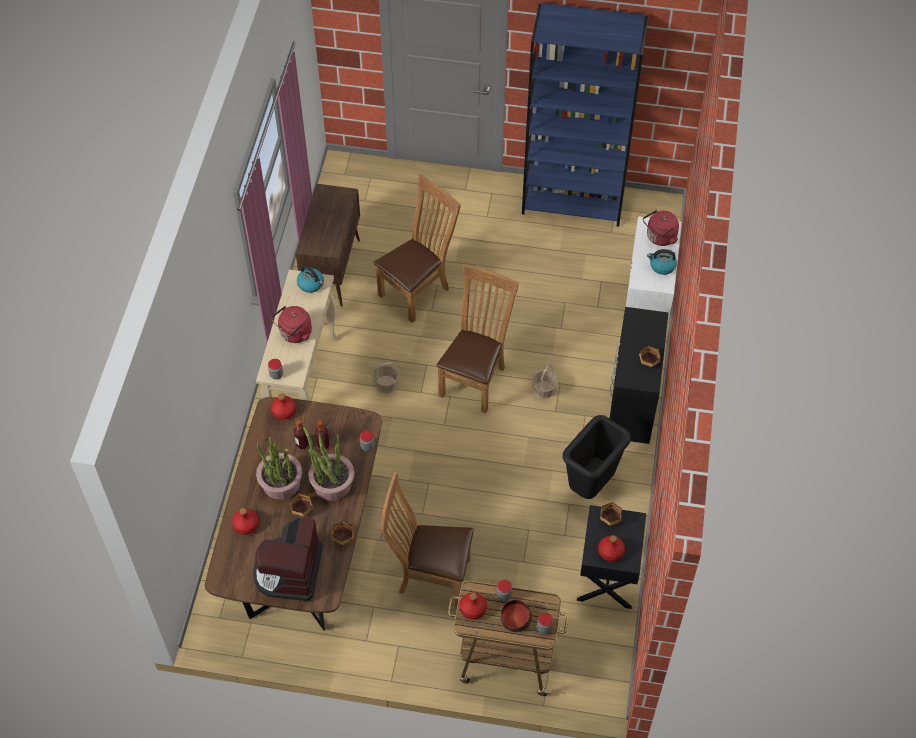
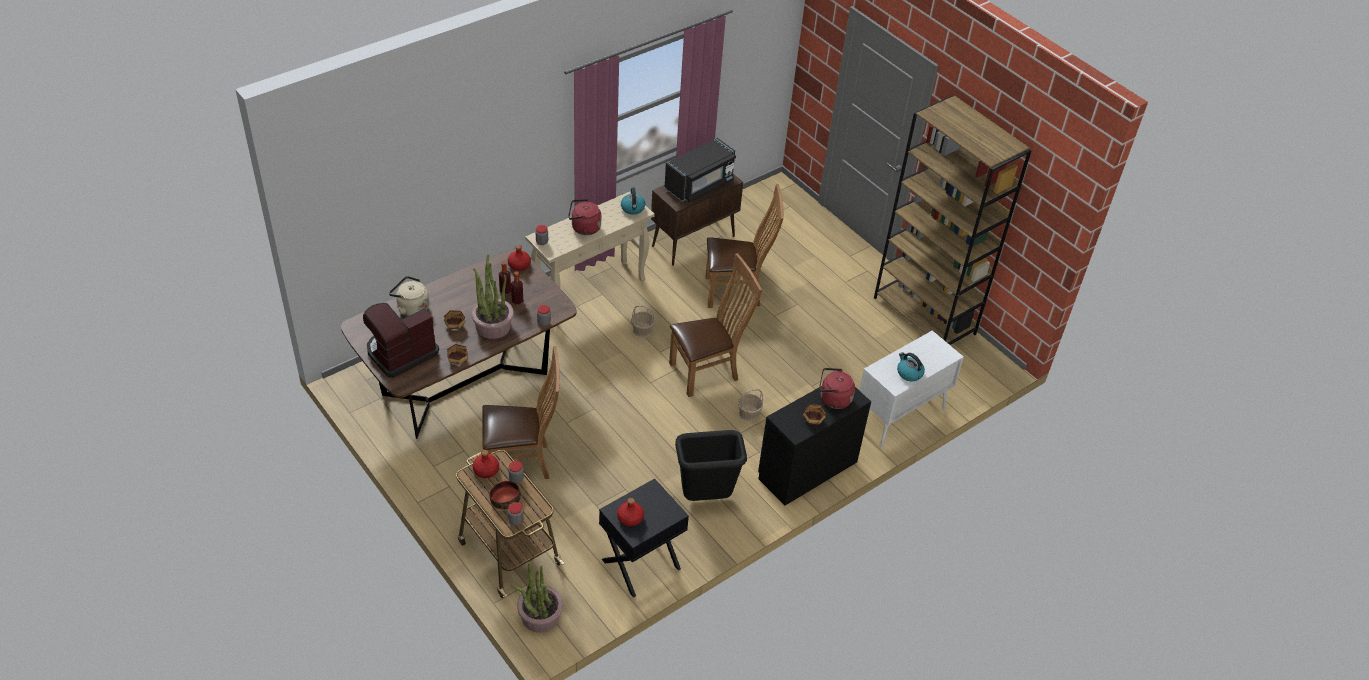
camera: 40 degrees right, 10 degrees down
(246, 524) = (411, 308): red bottle -> beige kettle
(281, 483) = (462, 302): potted plant -> potted plant (540, 616)
(327, 218) = (700, 185): none -> black microwave
(429, 576) = (523, 462): brown chair -> brown chair turned 120 degrees clockwise
(574, 201) = (925, 316): blue bookcase -> brown bookcase
(611, 519) = (657, 498): bowl -> none
(659, 238) = (931, 354): red kettle -> red kettle (833, 399)

